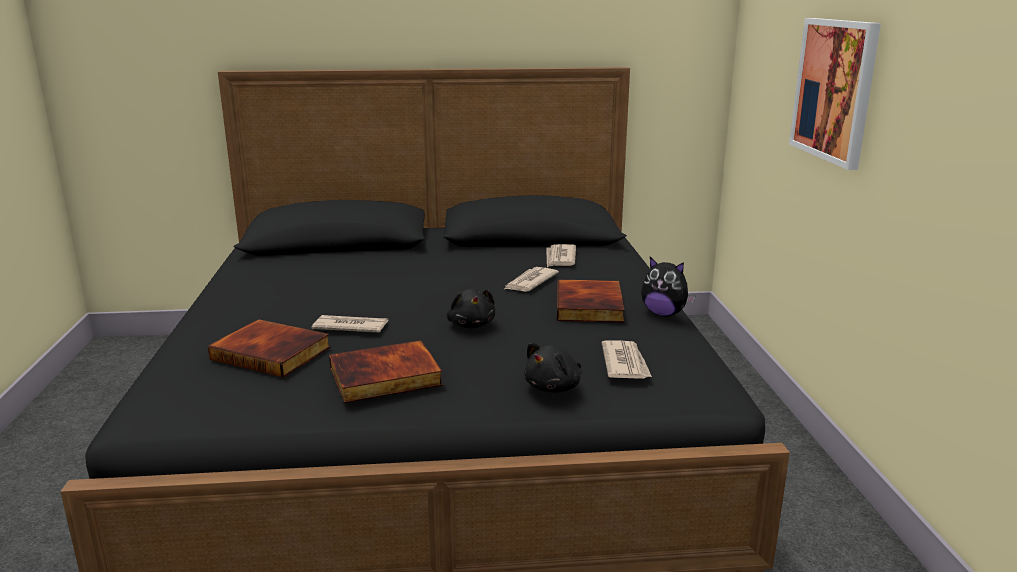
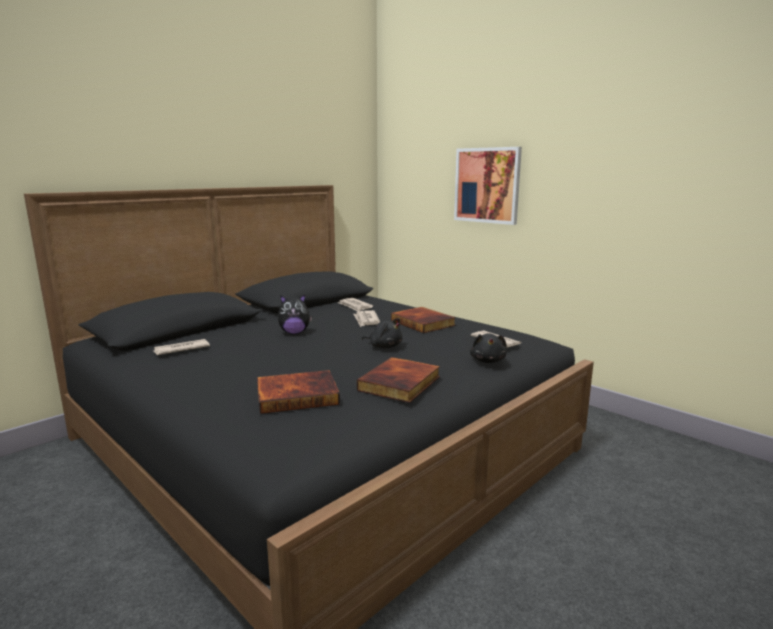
camera: 40 degrees left, 5 degrees down
(350, 327) = (315, 367): newspaper -> newspaper (181, 349)
(664, 314) = (460, 318): plush toy -> plush toy (294, 332)

